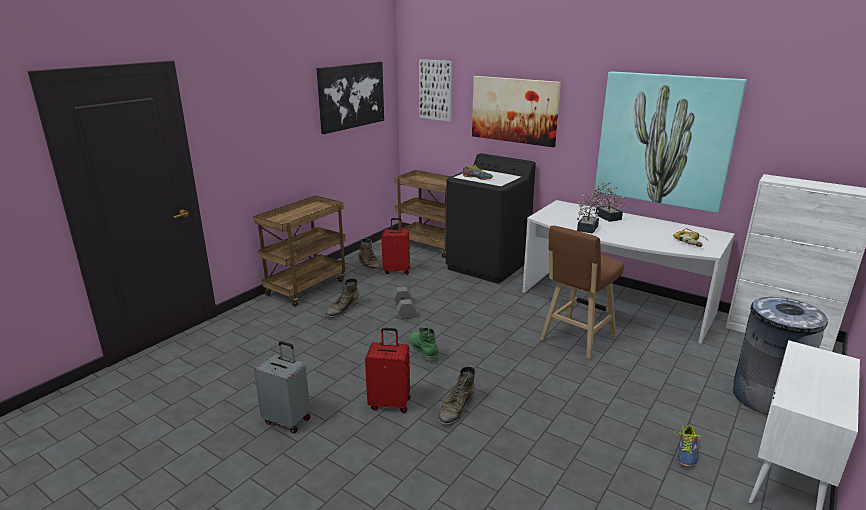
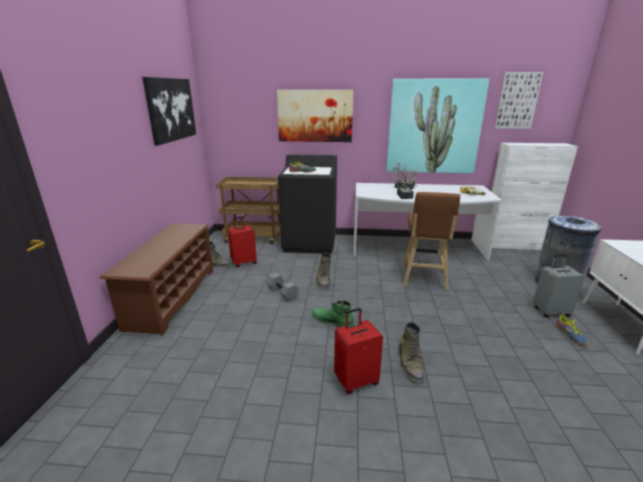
camera: 30 degrees left, 0 degrees up
(288, 420) = (279, 443): grey suitcase -> grey suitcase (550, 312)
(307, 287) = (172, 297): brown cart -> brown shoe rack
(342, 309) = (226, 308): green boot -> green boot (323, 280)
(435, 90) = (239, 105): picture -> picture (517, 101)

